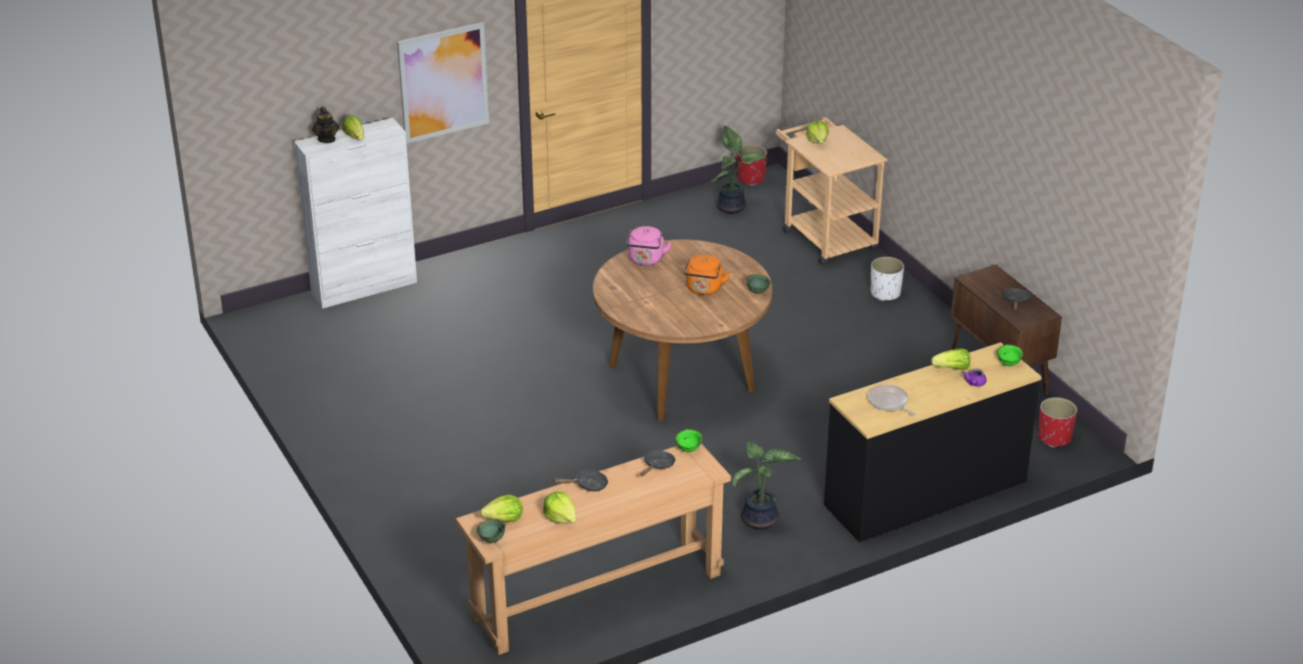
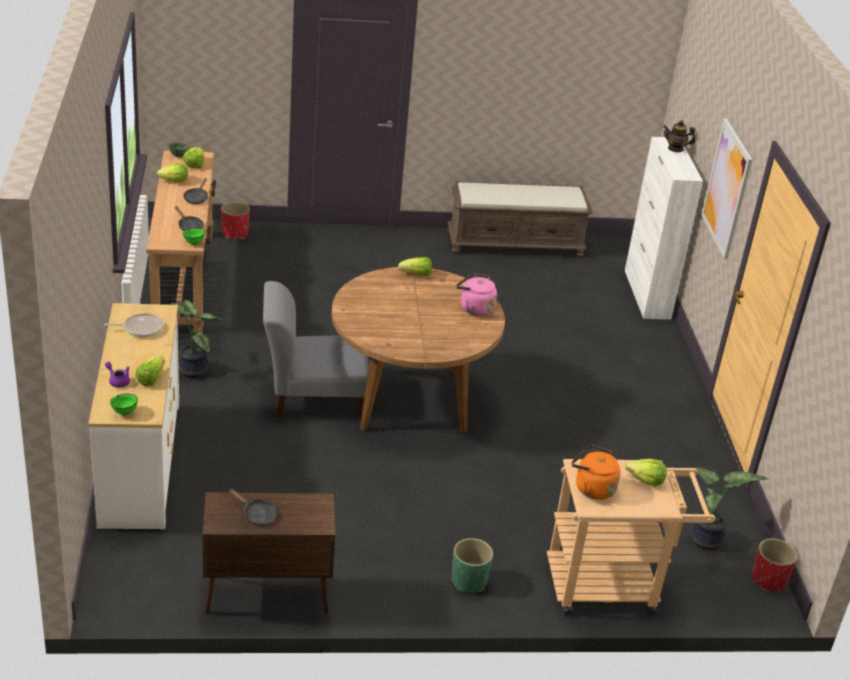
camera: 110 degrees right, 0 degrees up
(313, 387) = (515, 243): none -> brown bench
(355, 137) = (673, 159): lettuce -> lettuce (416, 274)
(704, 289) = (404, 320): orange kettle -> orange kettle (592, 488)
(731, 432) = (313, 396): none -> grey chair
(757, 291) = (379, 344): green bowl -> none
(885, 293) = (469, 581): white planter -> green planter
(926, 494) = (139, 463): black dresser -> white dresser
(1054, 437) = (138, 582): red planter -> red planter (235, 233)

